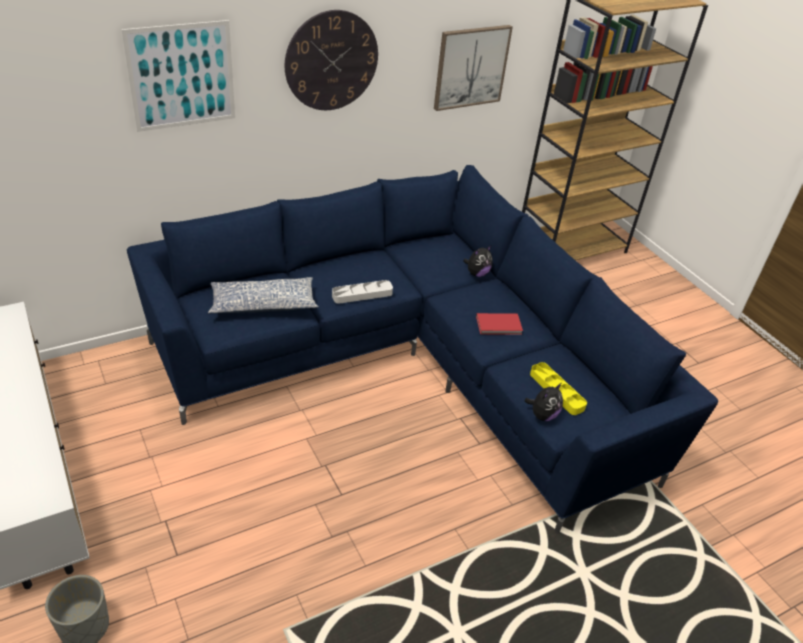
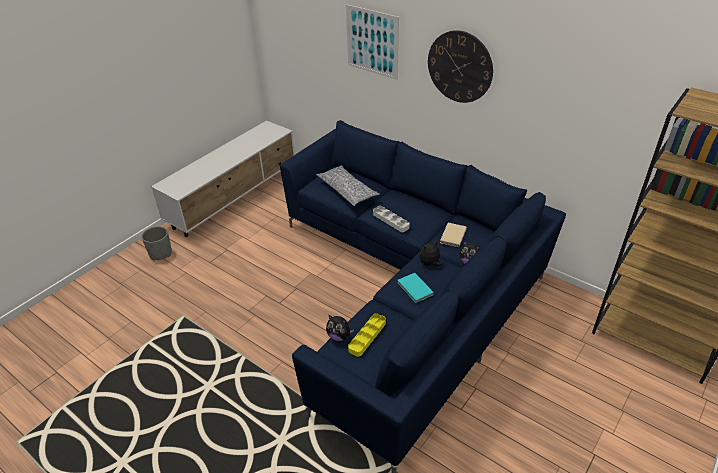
camera: 70 degrees right, 0 degrees up
(428, 264) = (452, 236): none -> beige book
(463, 299) = (429, 264): none -> plush toy
(471, 67) = (575, 117): picture -> none
(499, 326) = (414, 289): red book -> turquoise book

